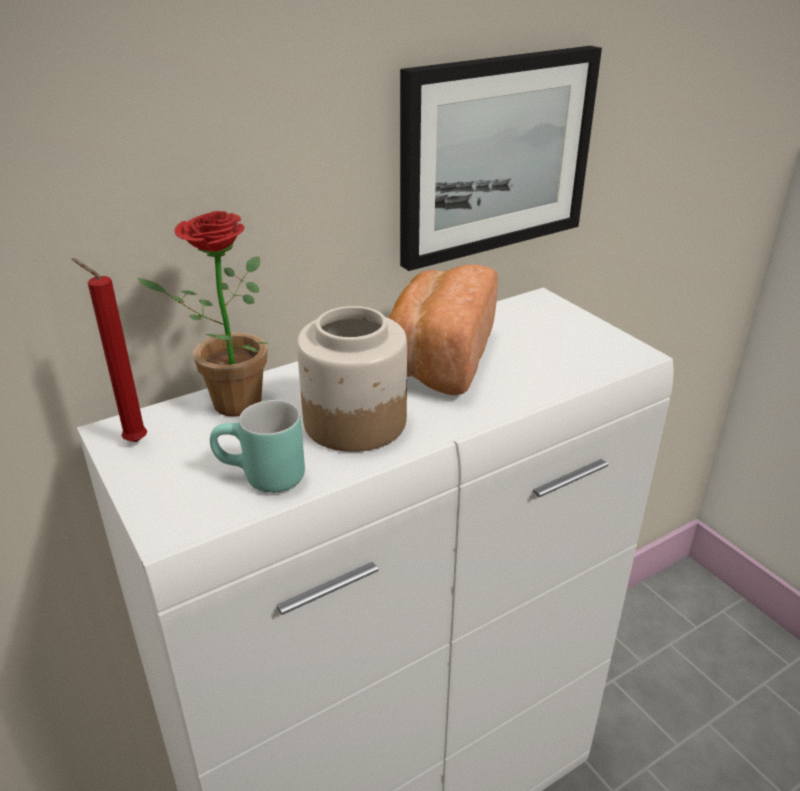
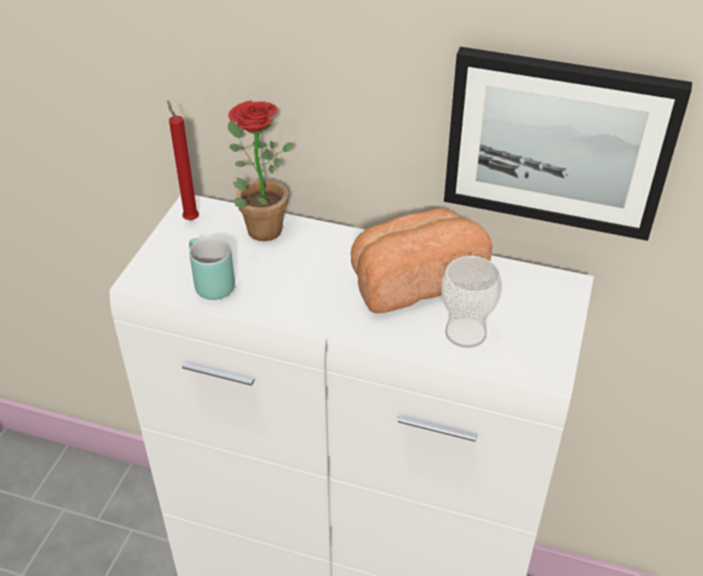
camera: 50 degrees right, 10 degrees up
(353, 422) = (298, 285): jar -> none
(541, 366) = (465, 333): none -> cup

